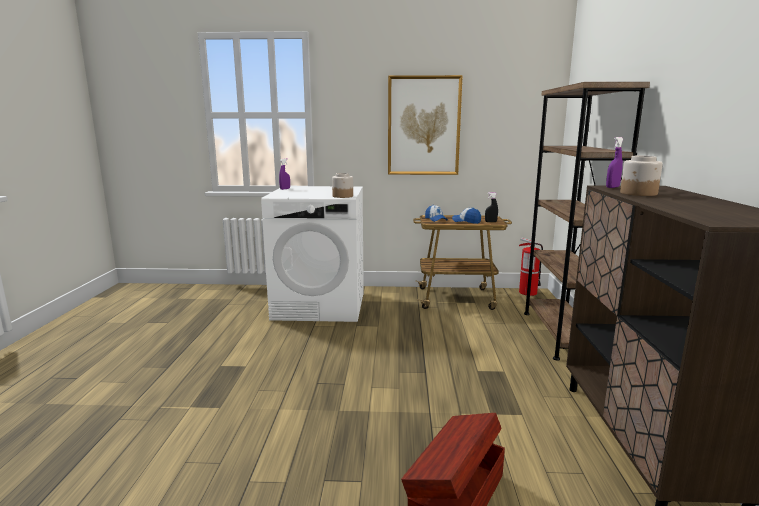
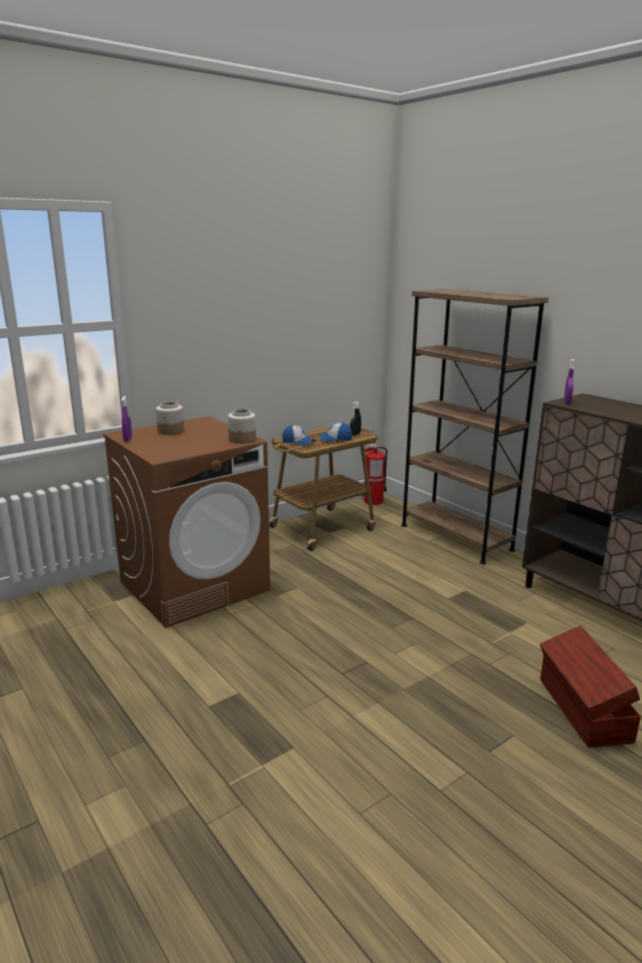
camera: 40 degrees left, 5 degrees up
(320, 305) = (195, 586): white washing machine -> brown washing machine
(423, 126) = (261, 328): picture -> none
(638, 193) = (604, 410): jar -> jar (171, 431)

